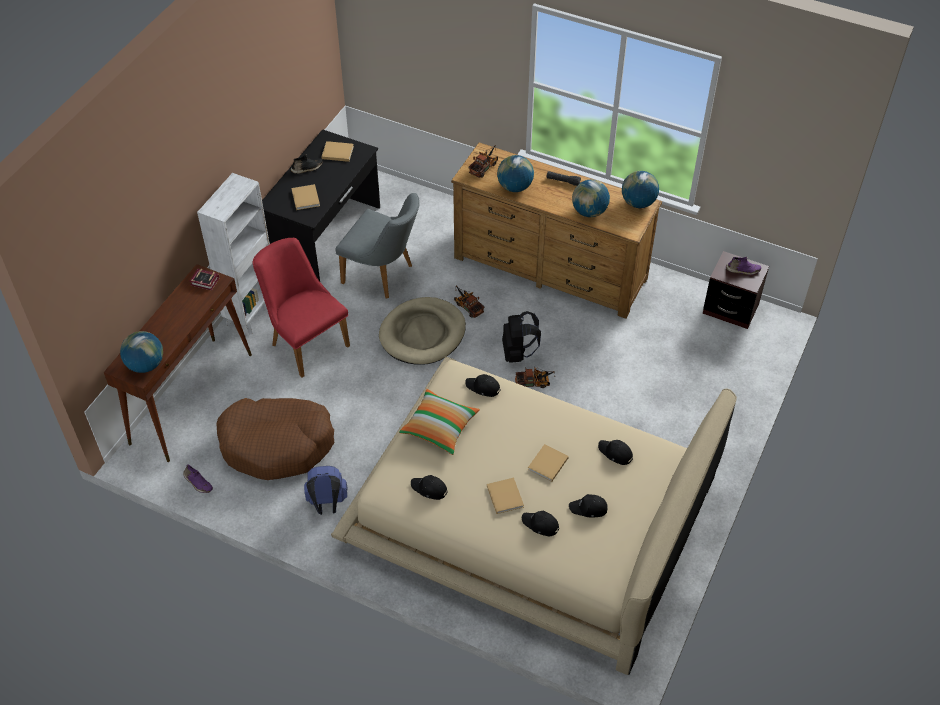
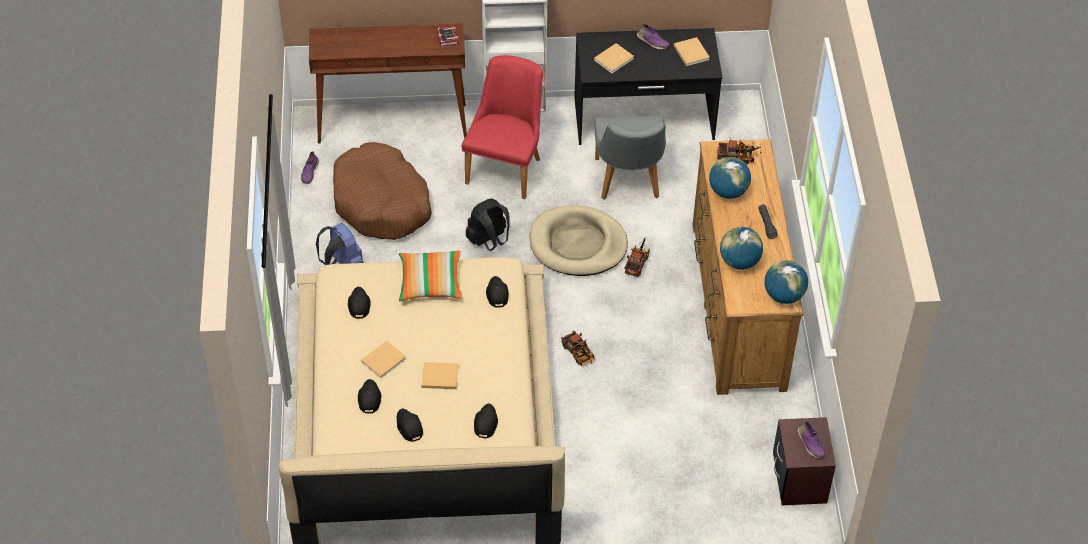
camera: 60 degrees right, 0 degrees up
(145, 365) = (333, 49): globe -> none
(307, 169) = (652, 42): black shoe -> purple shoe
(518, 353) = (607, 326): black backpack -> black backpack (489, 241)

